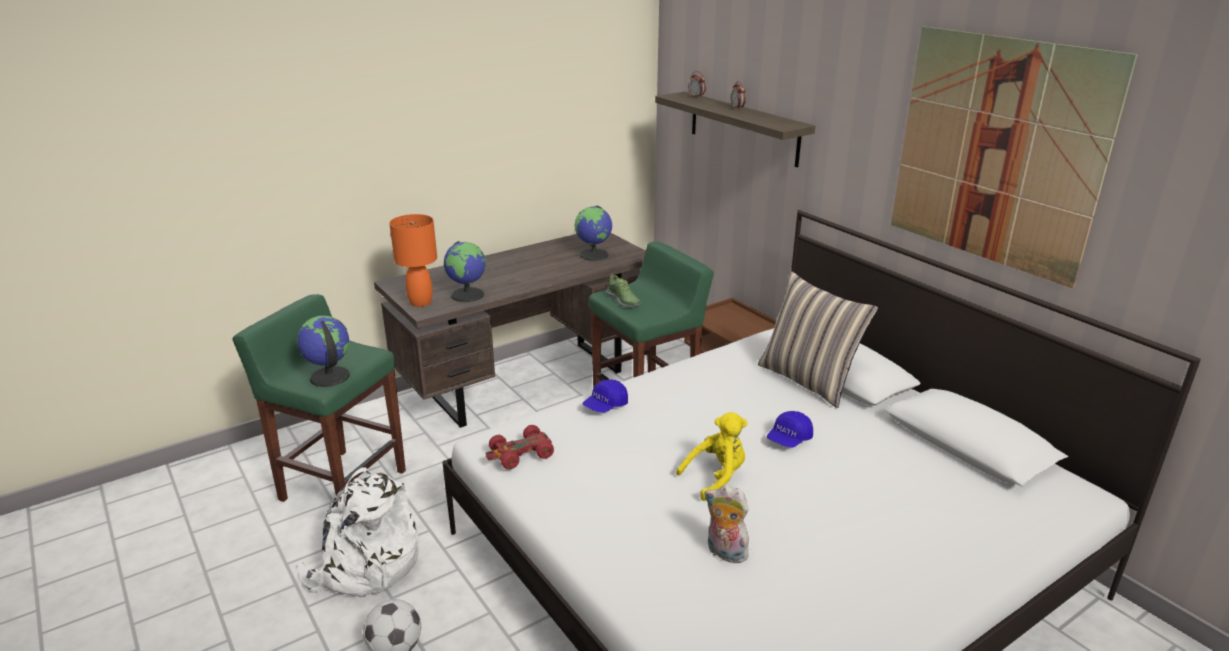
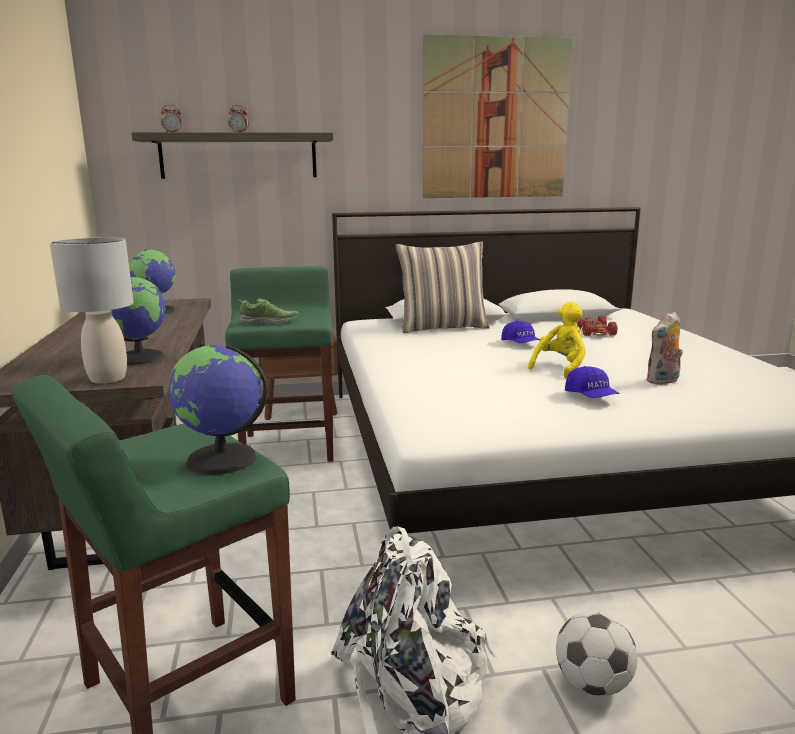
camera: 65 degrees left, 10 degrees down
(420, 302) = (108, 378): orange table lamp -> grey table lamp
(520, 454) = (473, 420): red toy car -> red toy car (594, 332)
(605, 406) = (411, 381): blue cap -> blue cap (591, 397)
(716, 478) = (560, 368): yellow plush toy -> yellow plush toy turned 45 degrees clockwise

